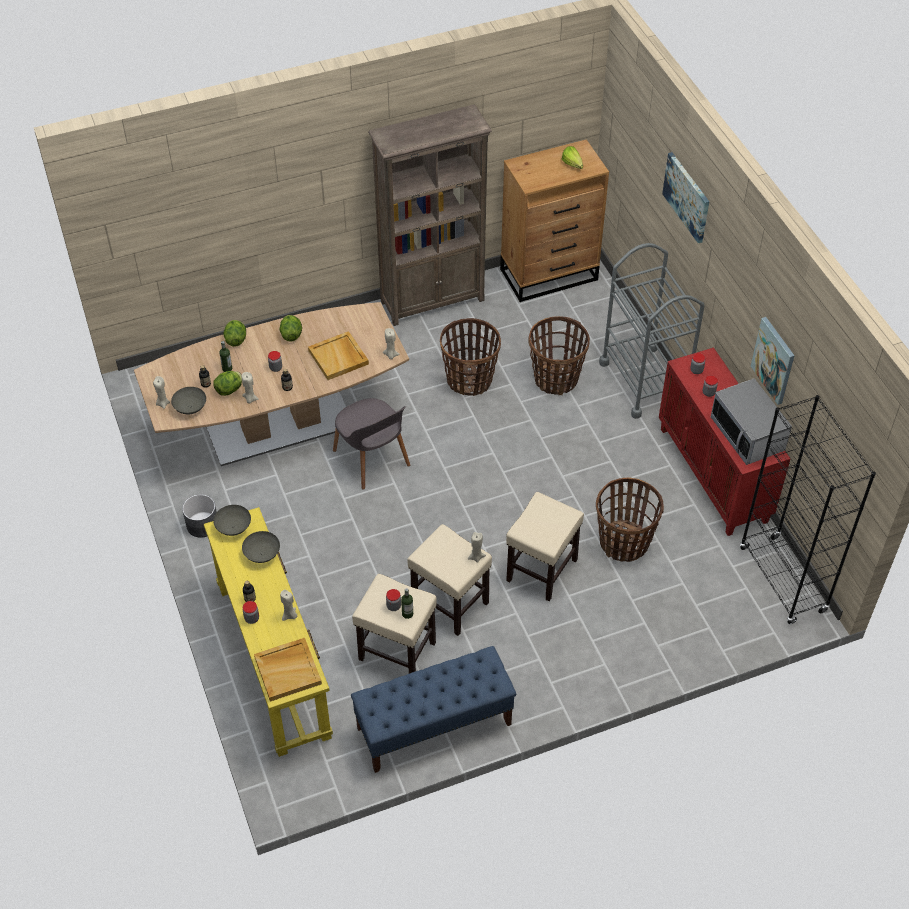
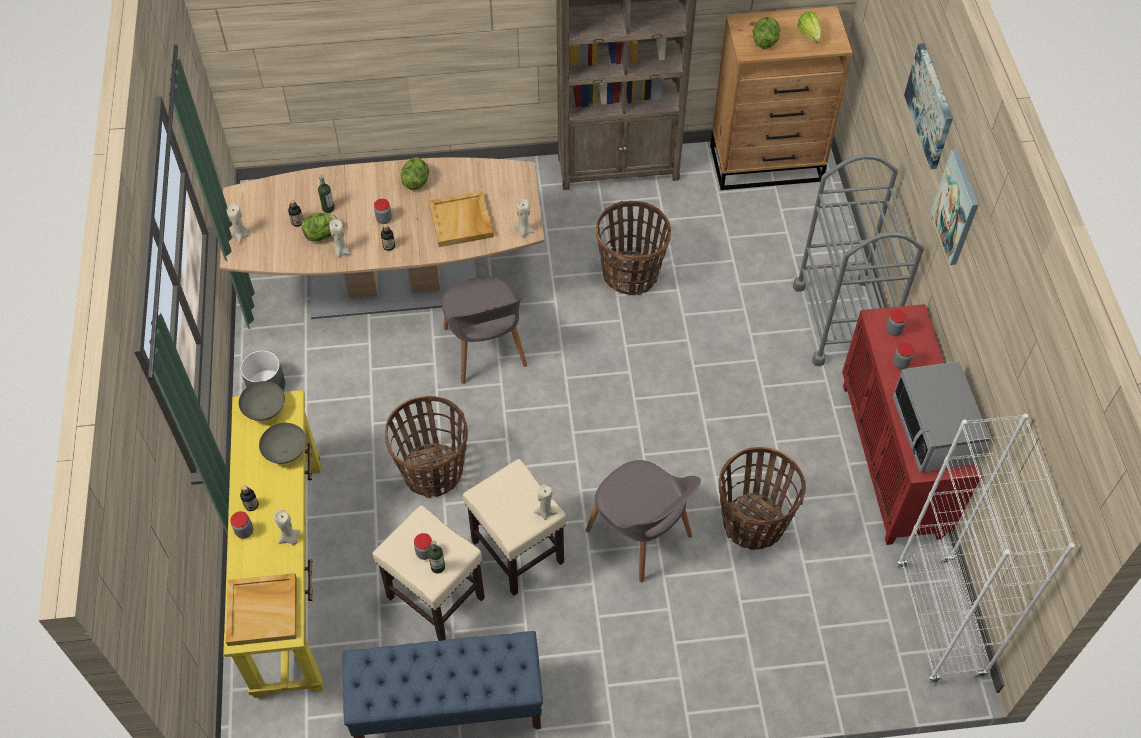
camera: 15 degrees right, 5 degrees up
(190, 408) = (269, 248): grey bowl -> none
(236, 339) = (350, 174): lettuce -> lettuce (764, 41)
(541, 570) = (640, 536): beige stool -> grey chair
(556, 378) = (734, 294): basket -> basket (433, 472)
(774, 360) = (986, 347): picture -> picture (956, 207)
(782, 580) = (939, 620): black bookcase -> white bookcase

